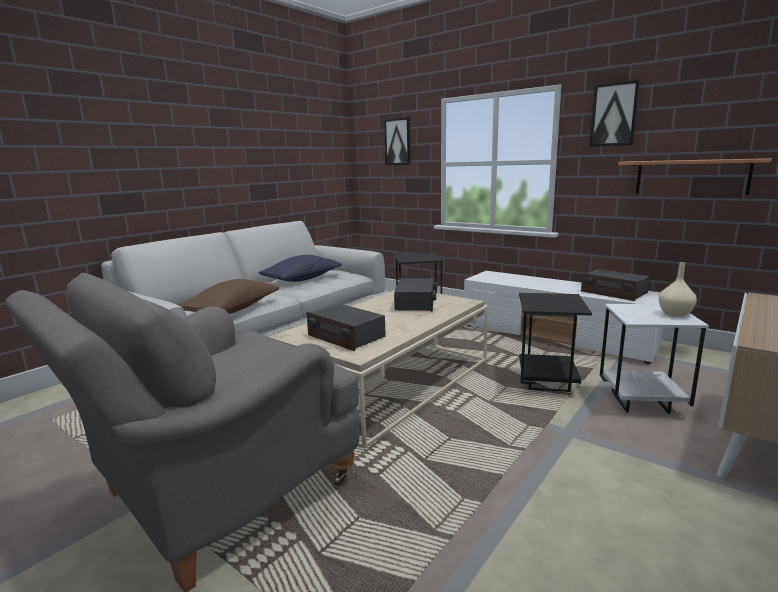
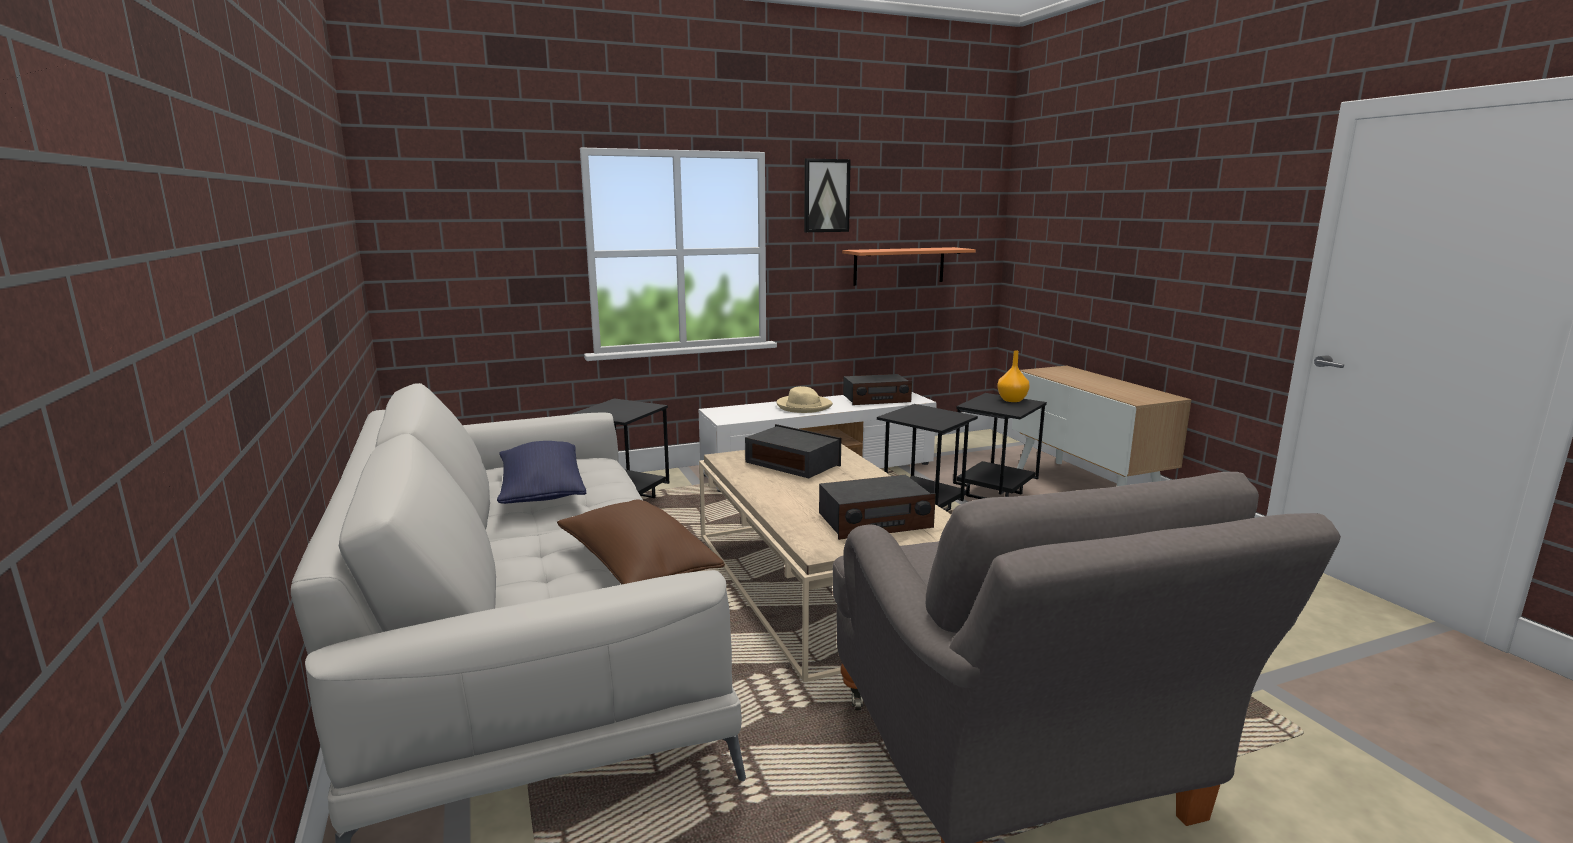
camera: 60 degrees left, 0 degrees up
(398, 141) = (488, 214): picture -> none
(545, 283) = (803, 406): none -> beige hat
(641, 403) = (995, 495): white side table -> black side table
(675, 314) = (1012, 400): beige vase -> orange vase

